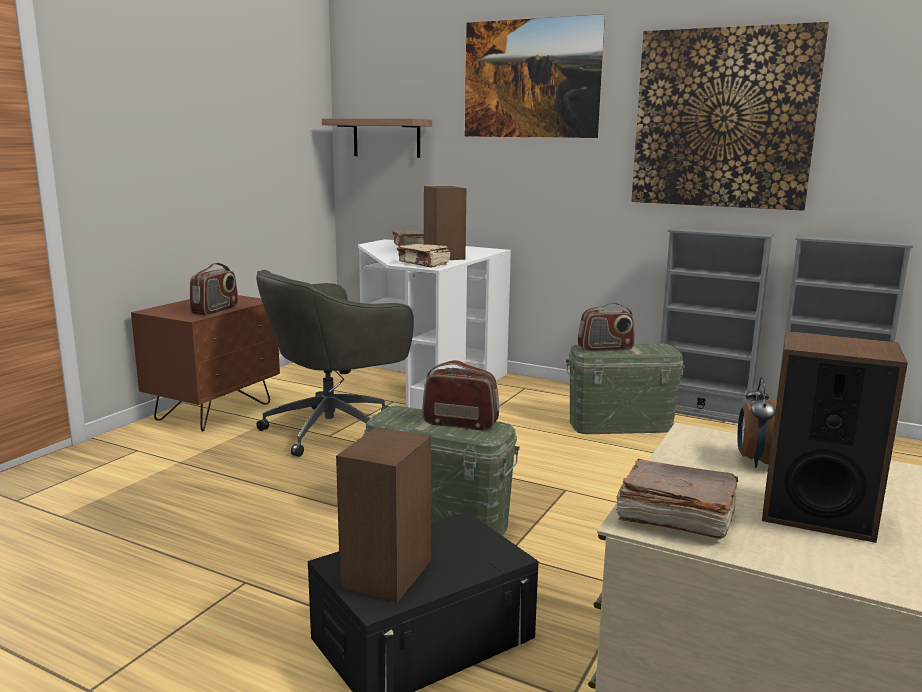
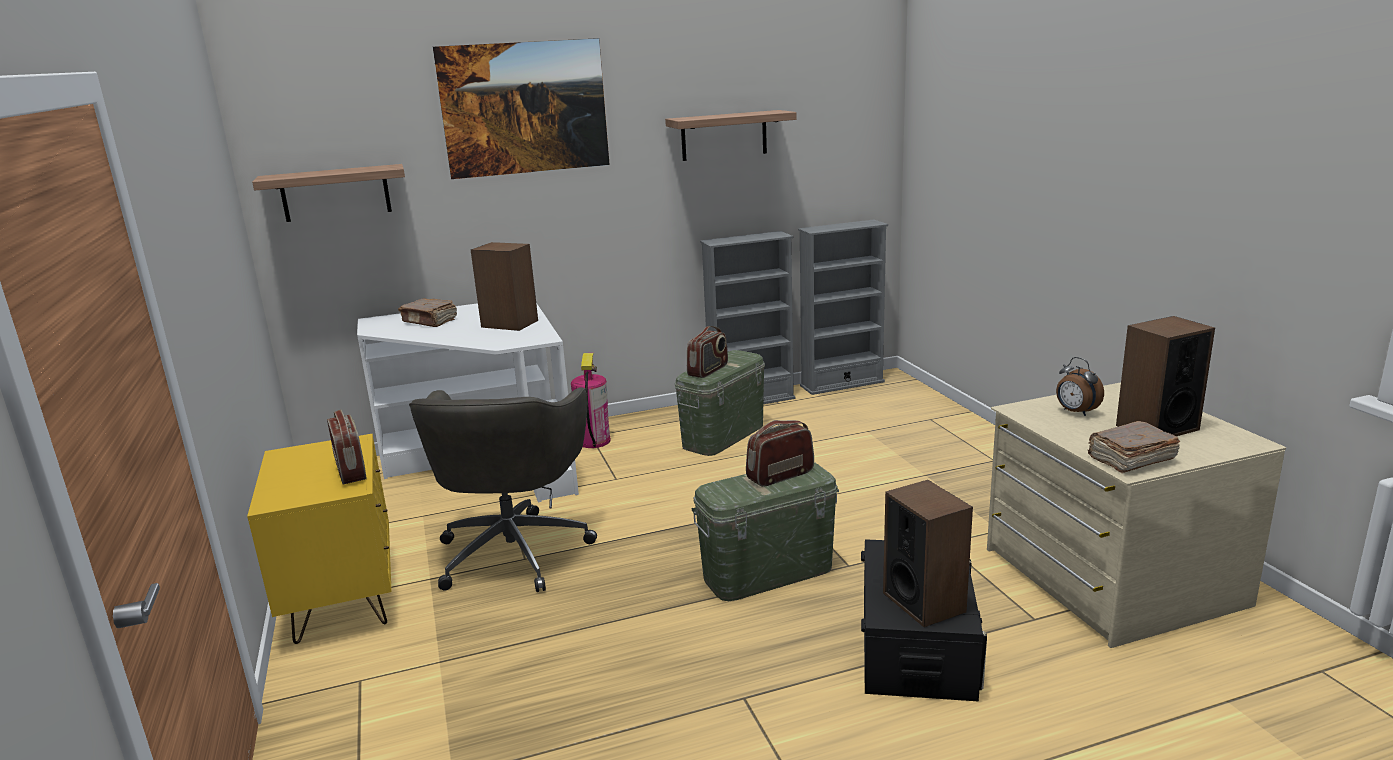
camera: 45 degrees left, 5 degrees up
(214, 412) = (343, 600): brown nightstand -> yellow nightstand
(424, 264) = (523, 338): beige book -> none
(519, 392) = (594, 441): none -> fire extinguisher
(723, 119) = (724, 135): picture -> shelf

